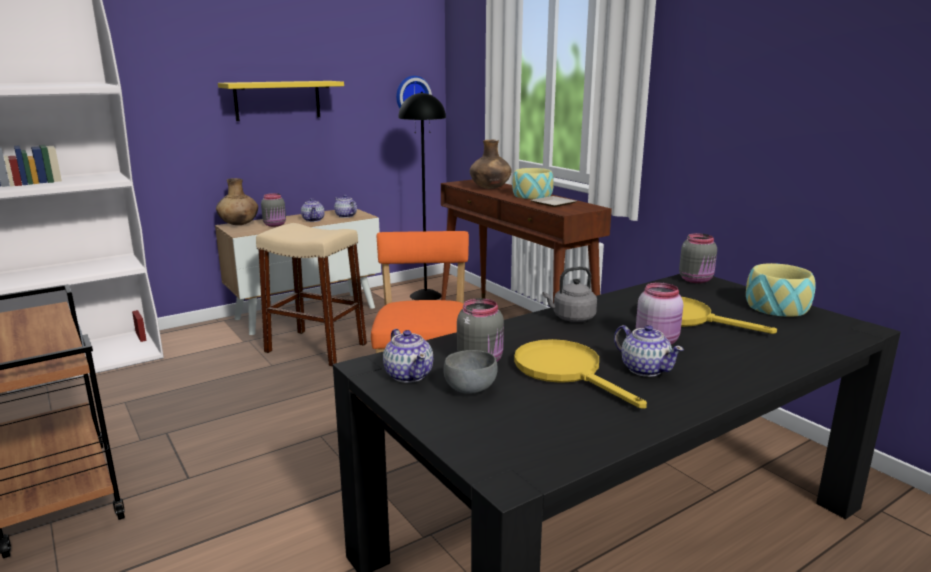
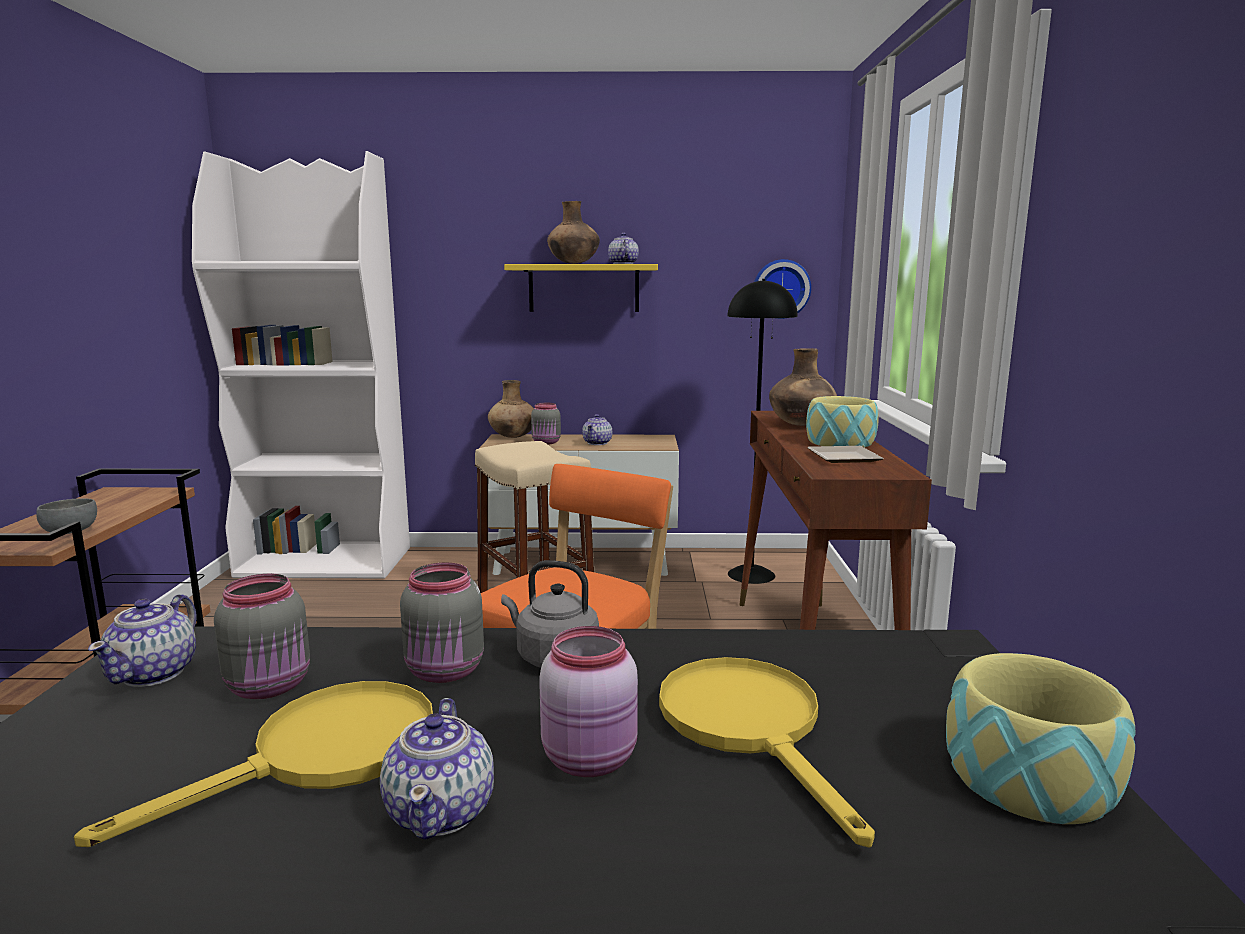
camera: 35 degrees right, 5 degrees down
(276, 81) = (574, 263): none -> brown vase
(346, 216) = (642, 443): teapot -> teapot (623, 263)
(469, 389) = (149, 728): grey bowl -> grey bowl (70, 532)
(566, 371) = (323, 755): yellow frying pan -> yellow frying pan turned 45 degrees clockwise
(696, 280) = (941, 652): grey jar -> grey jar (446, 672)

